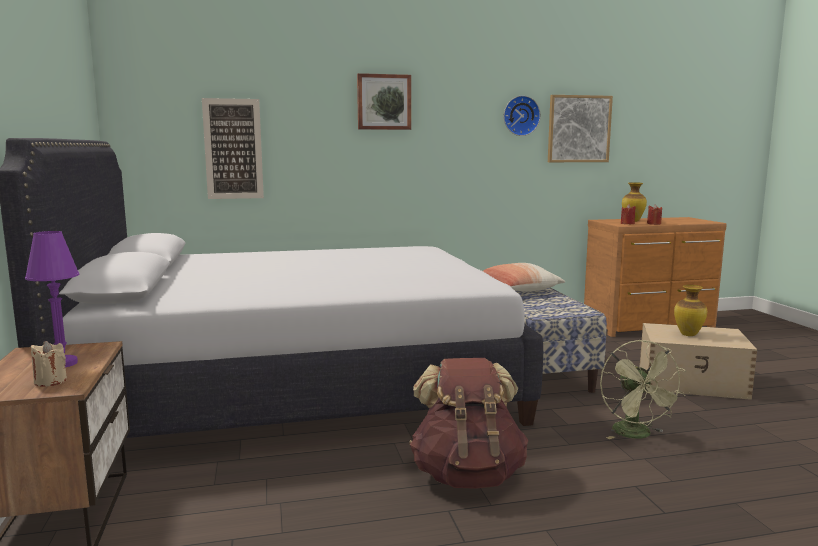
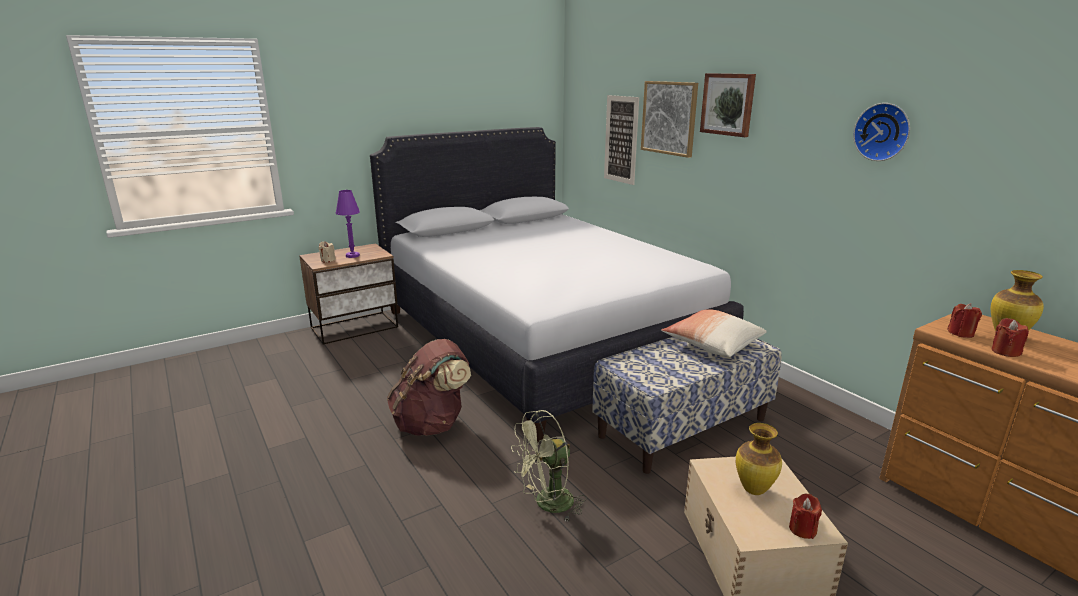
camera: 70 degrees right, 10 degrees up
(578, 129) = (981, 162): picture -> picture (669, 118)
(729, 333) = (802, 529): none -> red candle

